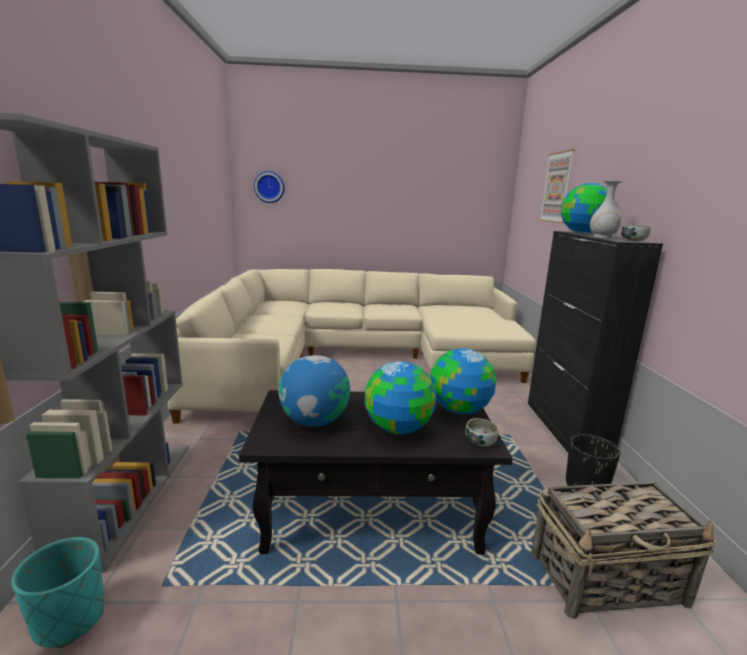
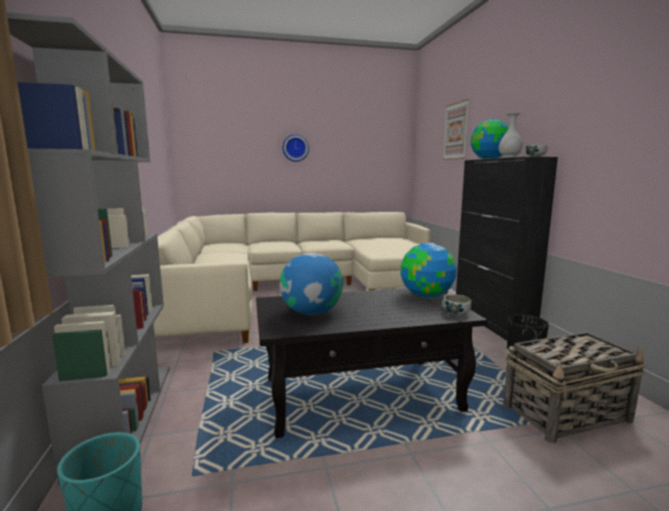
camera: 10 degrees left, 5 degrees down
(269, 187) = (204, 141): wall clock -> wall clock (295, 148)
(398, 428) = (385, 310): globe -> none

